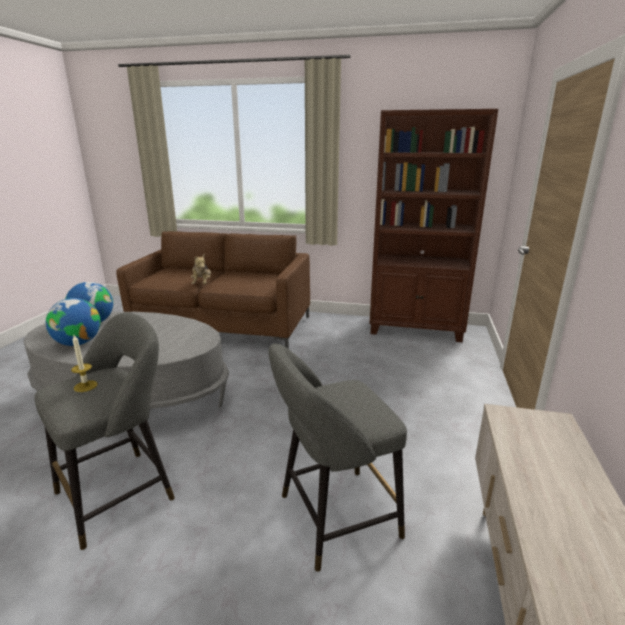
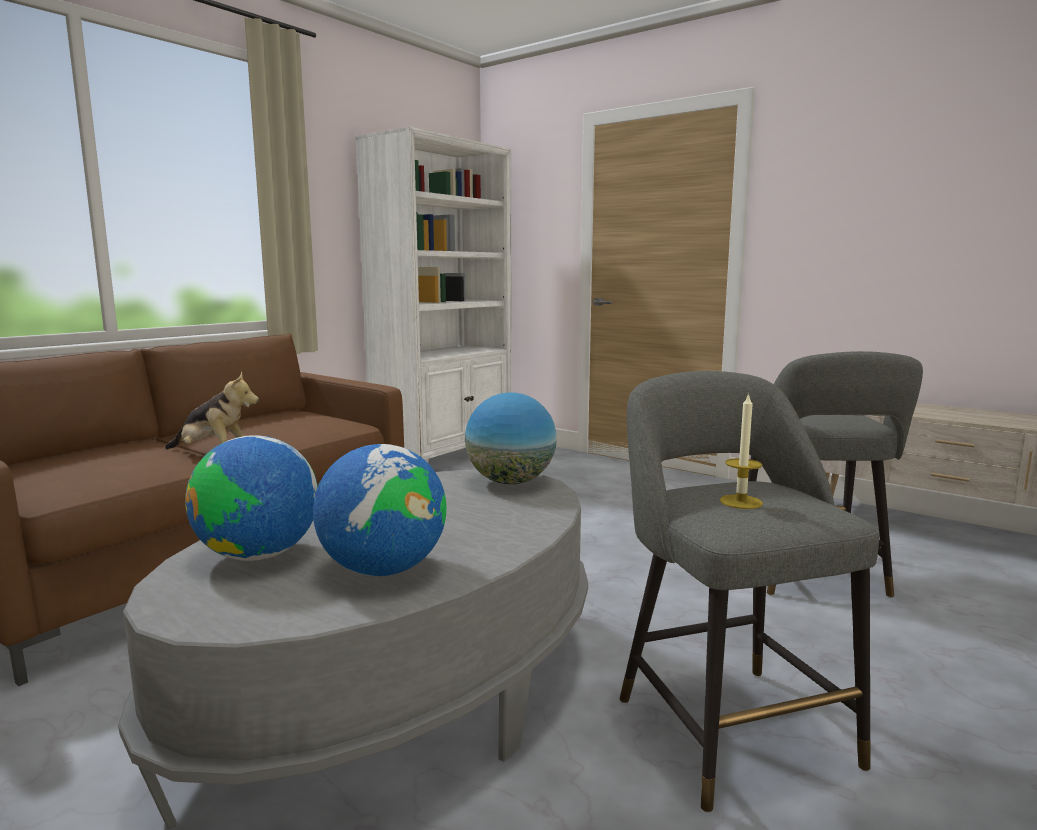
camera: 65 degrees left, 10 degrees down
(196, 341) = (510, 482): none -> globe
(416, 329) = (445, 457): brown bookcase -> white bookcase

